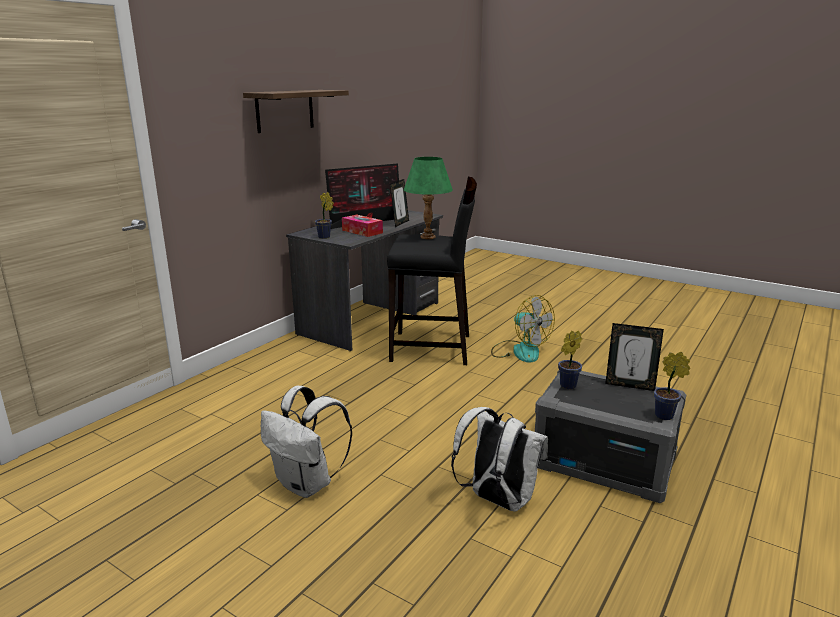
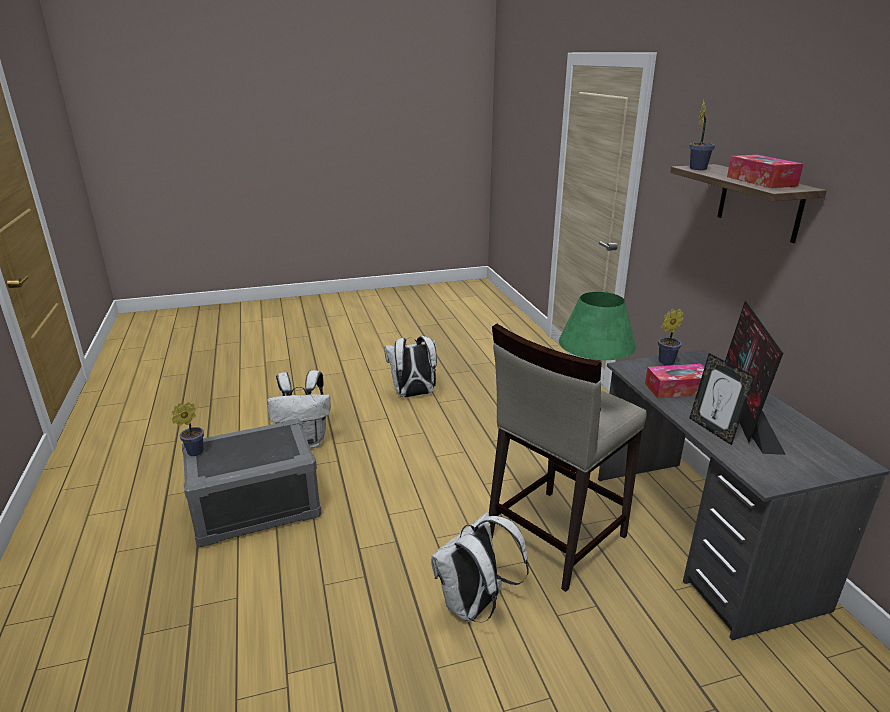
camera: 130 degrees right, 5 degrees up
(311, 90) = (761, 181): none -> tissue box
(432, 348) = (554, 537): black stool -> beige stool
(519, 351) = (474, 606): fan -> white backpack
(566, 386) = (290, 440): potted plant -> potted plant (697, 168)
(629, 385) = (238, 468): picture frame -> none

